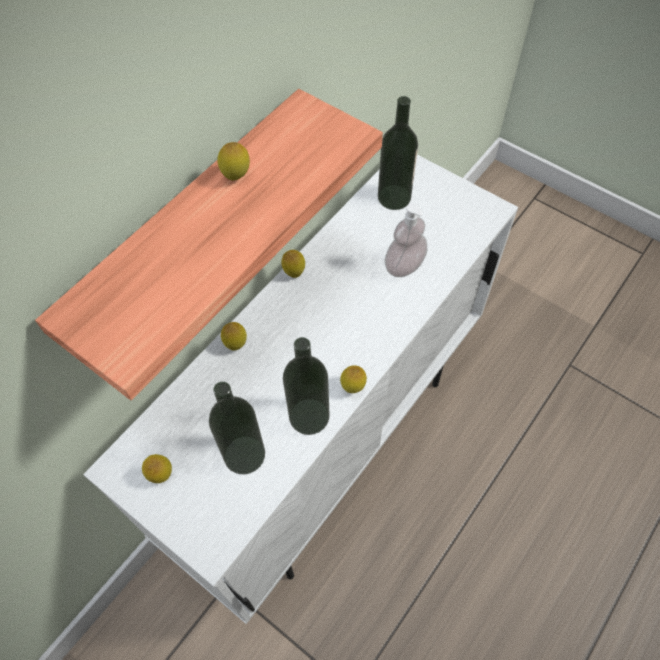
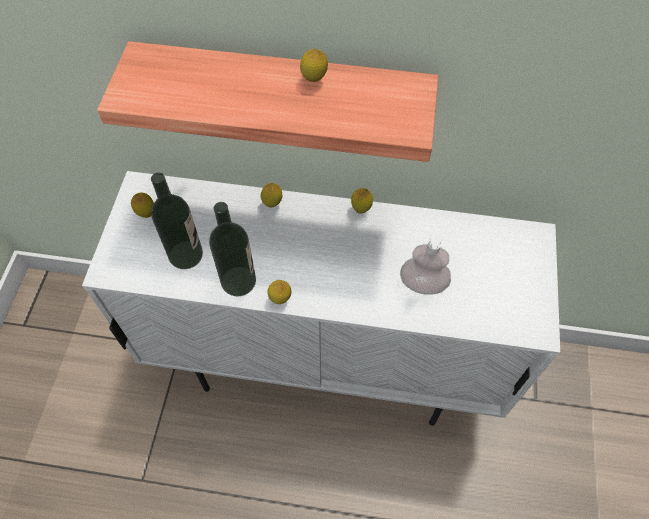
camera: 60 degrees right, 0 degrees up
(394, 197) = (491, 244): bottle -> none

